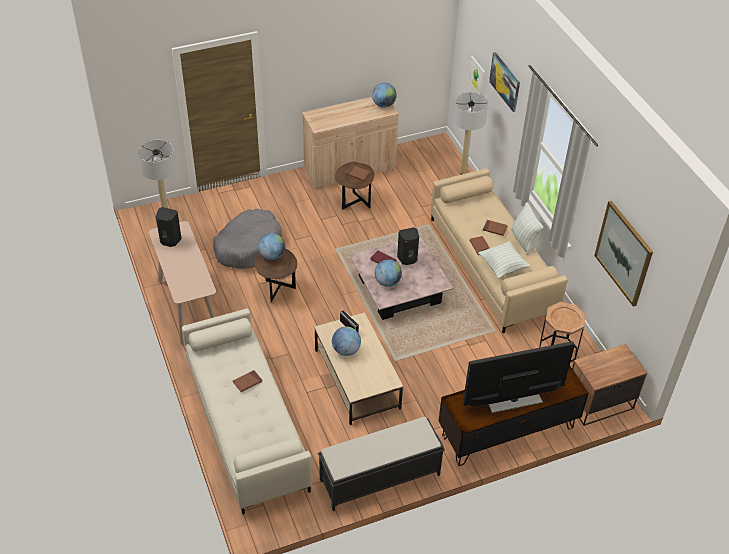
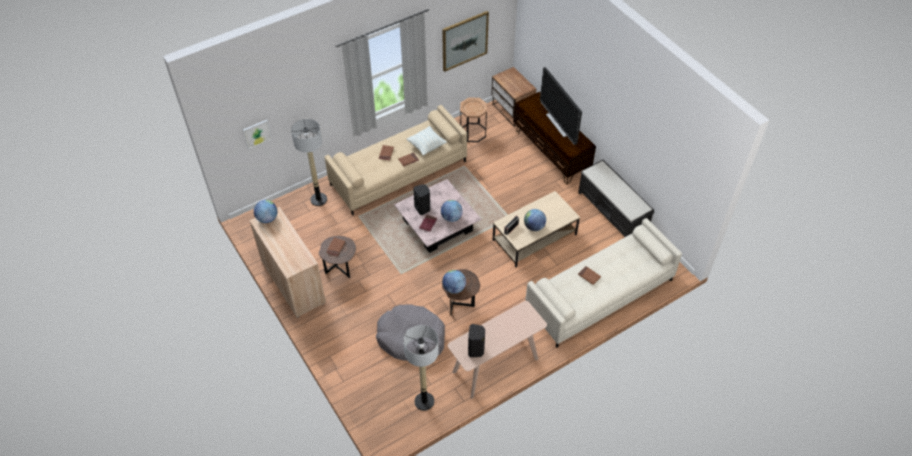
camera: 100 degrees left, 5 degrees up
(505, 81) = (297, 95): picture -> none
(524, 241) = (396, 136): pillow -> none

